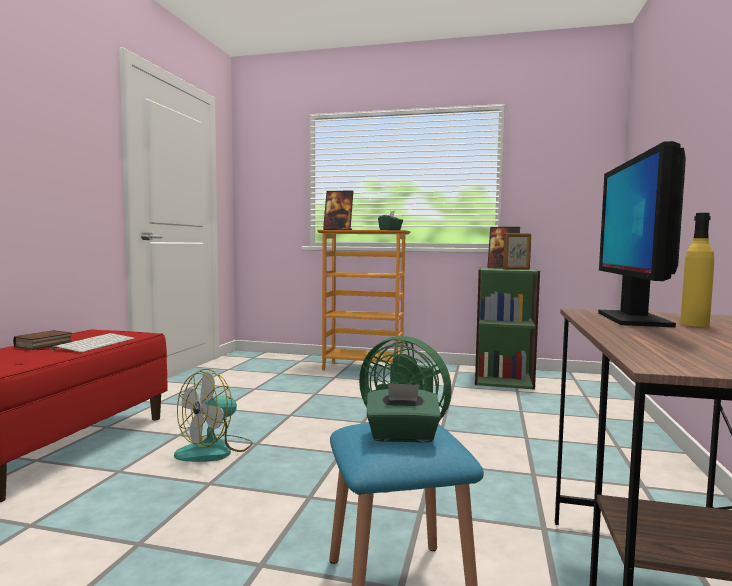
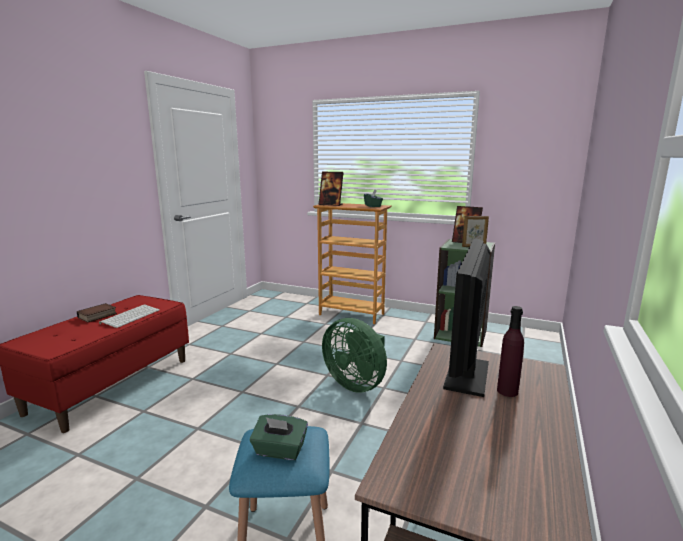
camera: 10 degrees right, 10 degrees up
(215, 450) = (212, 396): fan -> none
(694, 324) = (507, 391): yellow bottle -> purple bottle

